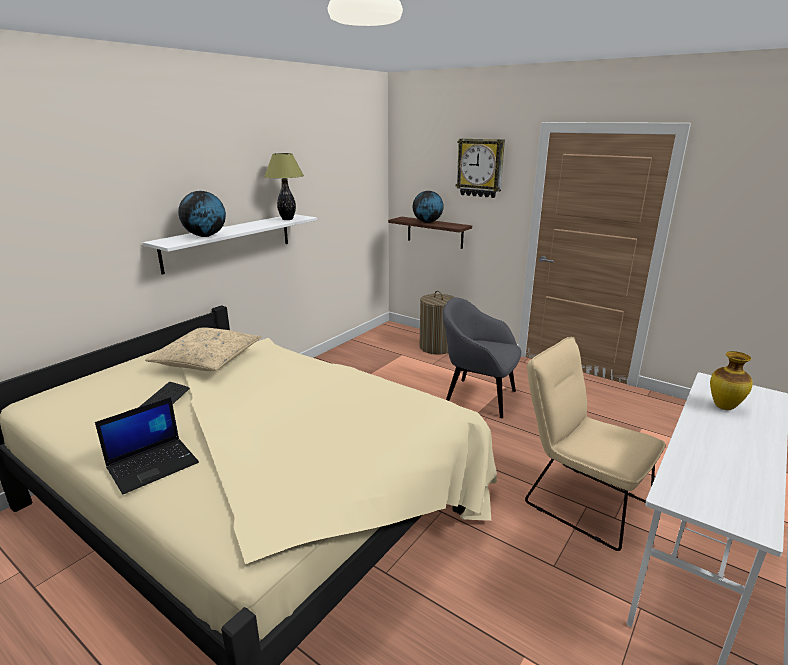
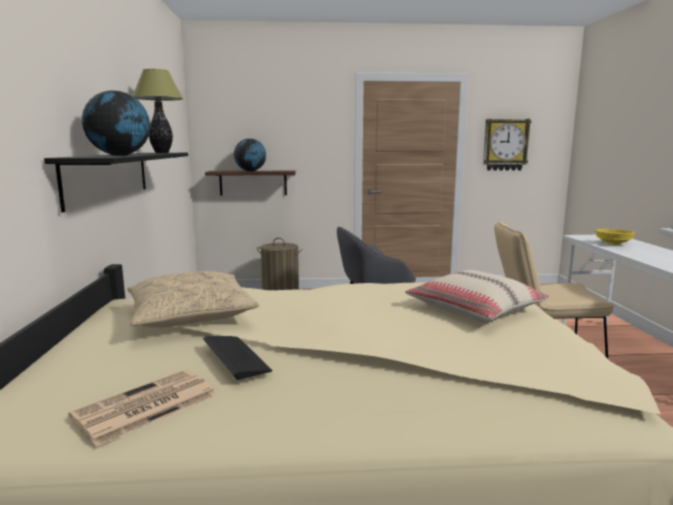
camera: 40 degrees left, 10 degrees down
(89, 414) = (144, 407): none -> newspaper
(153, 464) = (372, 405): laptop -> none
(229, 241) = (109, 176): white shelf -> black shelf
(358, 427) = (474, 309): none -> beige pillow
(480, 168) = (299, 114): wall clock -> wall clock (505, 145)
(724, 407) = (614, 244): vase -> yellow bowl

